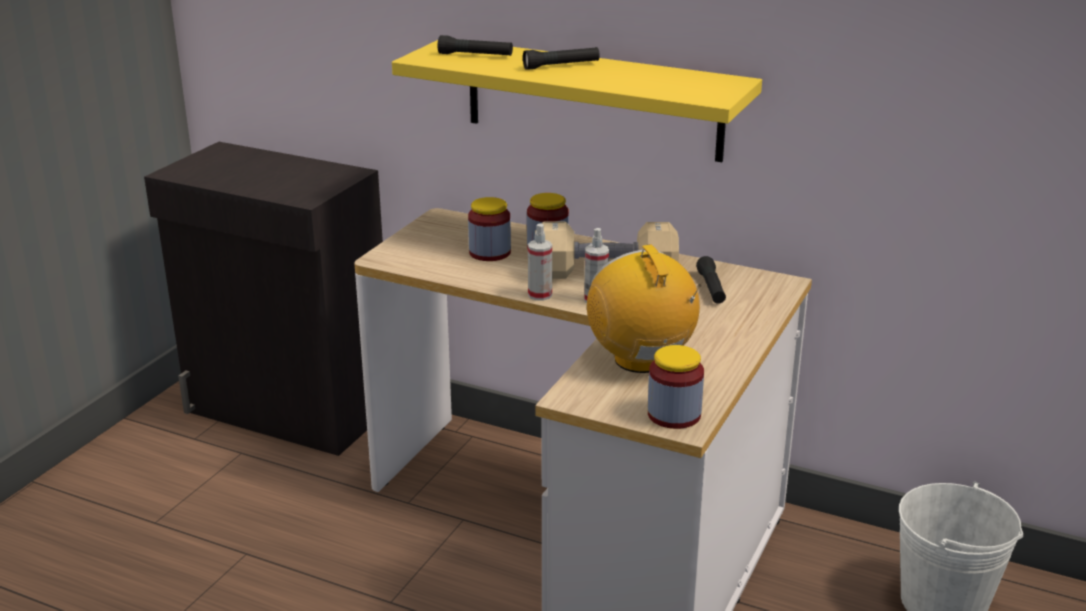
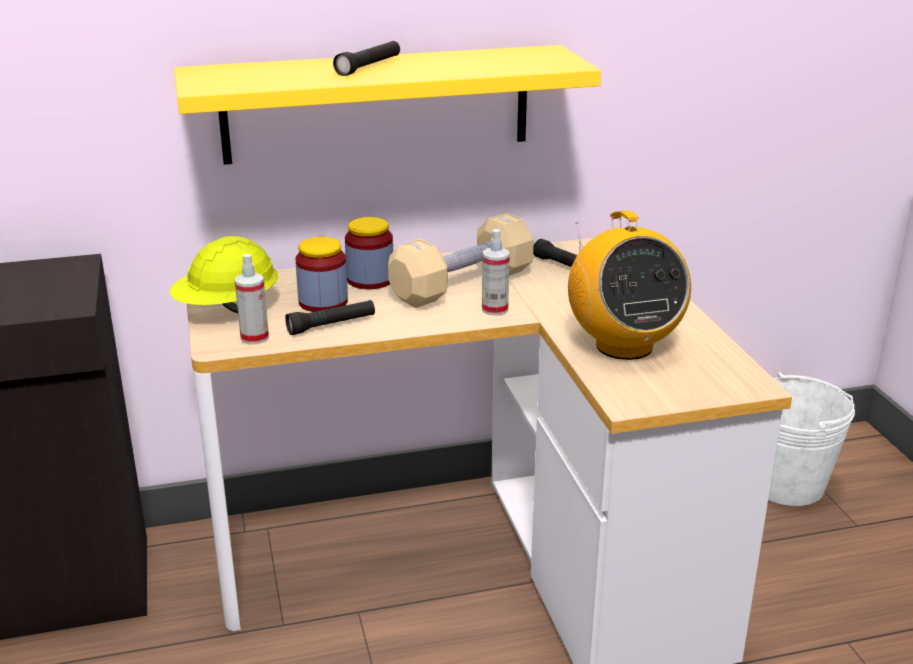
camera: 40 degrees left, 0 degrees up
(423, 237) = (228, 310): none -> yellow hard hat
(475, 55) = (258, 74): black flashlight -> black flashlight (331, 325)
(540, 295) = (439, 323): spray bottle -> spray bottle (254, 338)
(641, 360) = (623, 345): radio -> radio turned 135 degrees counterclockwise
(674, 415) = (728, 379): jar -> none

